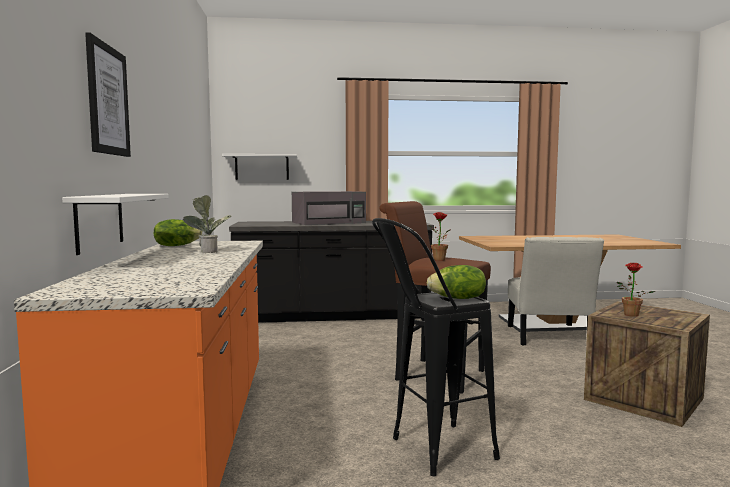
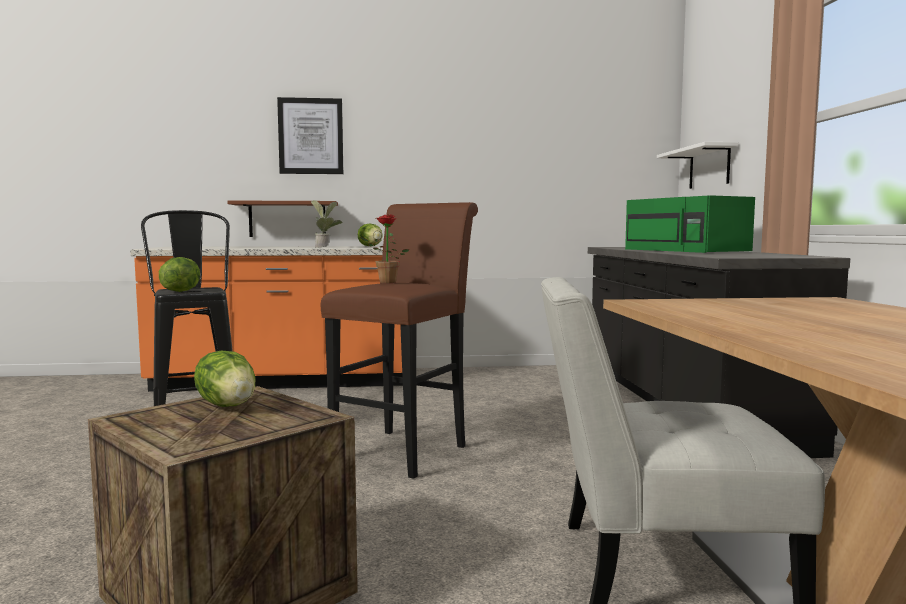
camera: 90 degrees right, 0 degrees up
(99, 221) = (287, 219): white shelf -> brown shelf
(329, 222) = (687, 250): grey microwave -> green microwave
(630, 315) = (228, 405): potted plant -> lettuce

